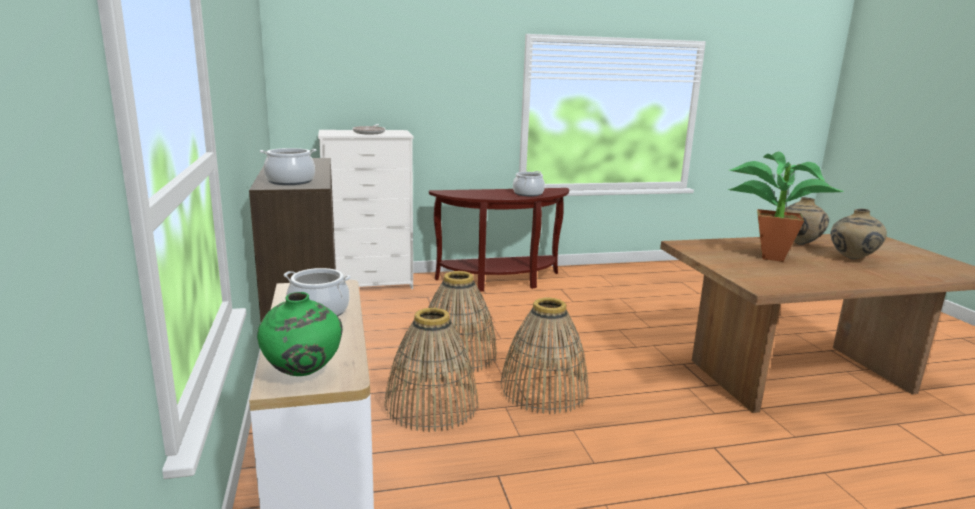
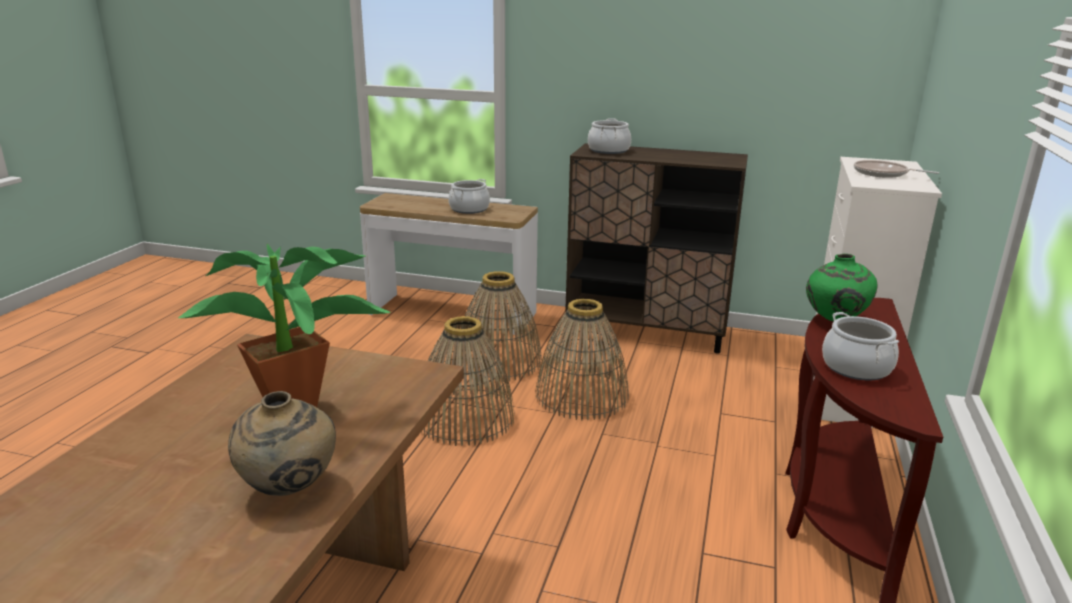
camera: 120 degrees right, 5 degrees up
(303, 374) = (393, 200): green vase -> green vase (834, 321)
(852, 259) = (167, 490): beige vase -> none

